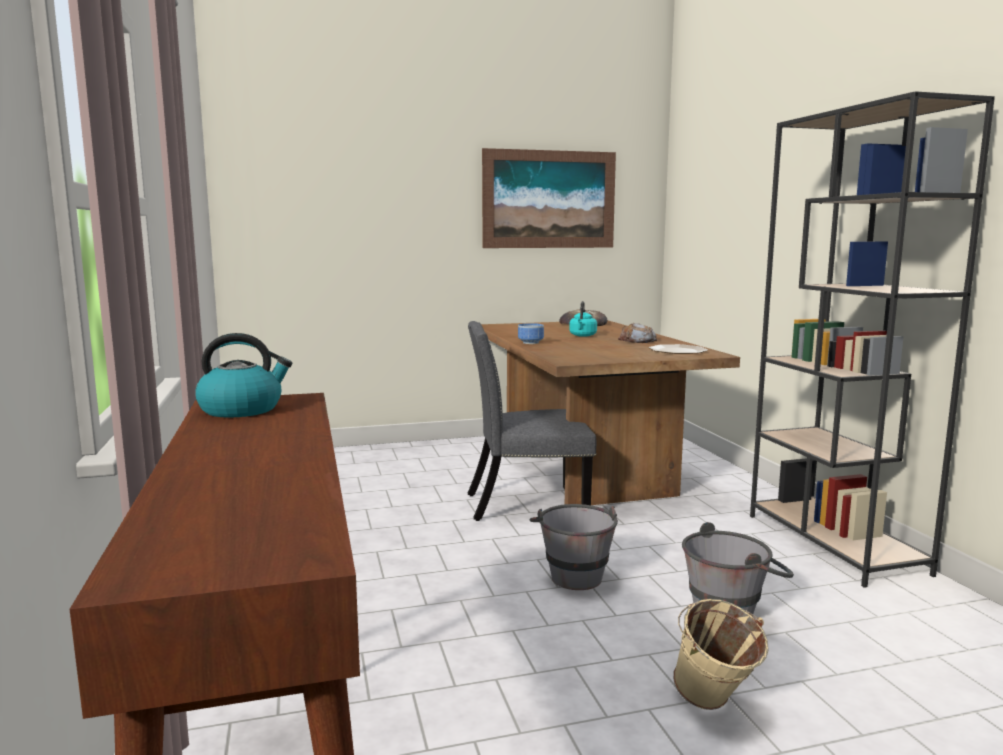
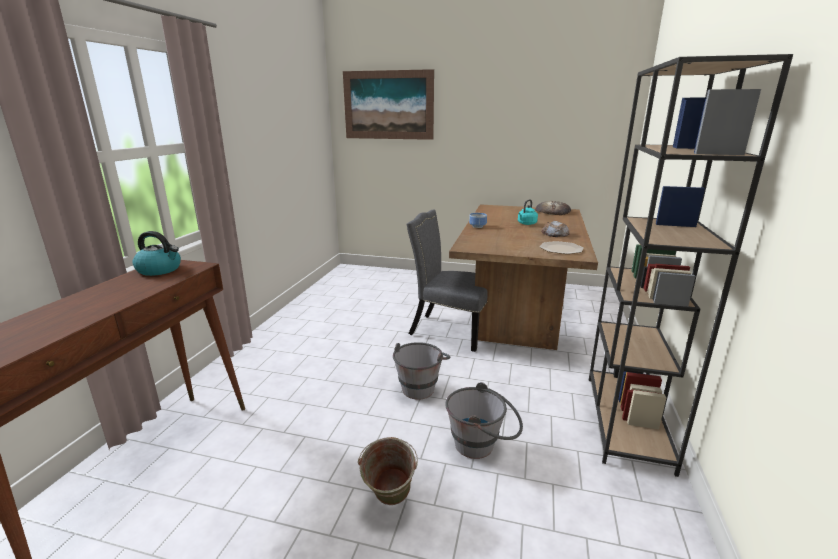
camera: 30 degrees right, 10 degrees up
(549, 199) = (542, 118): picture -> picture (388, 105)
(714, 706) = (389, 503): beige bucket -> green bucket

